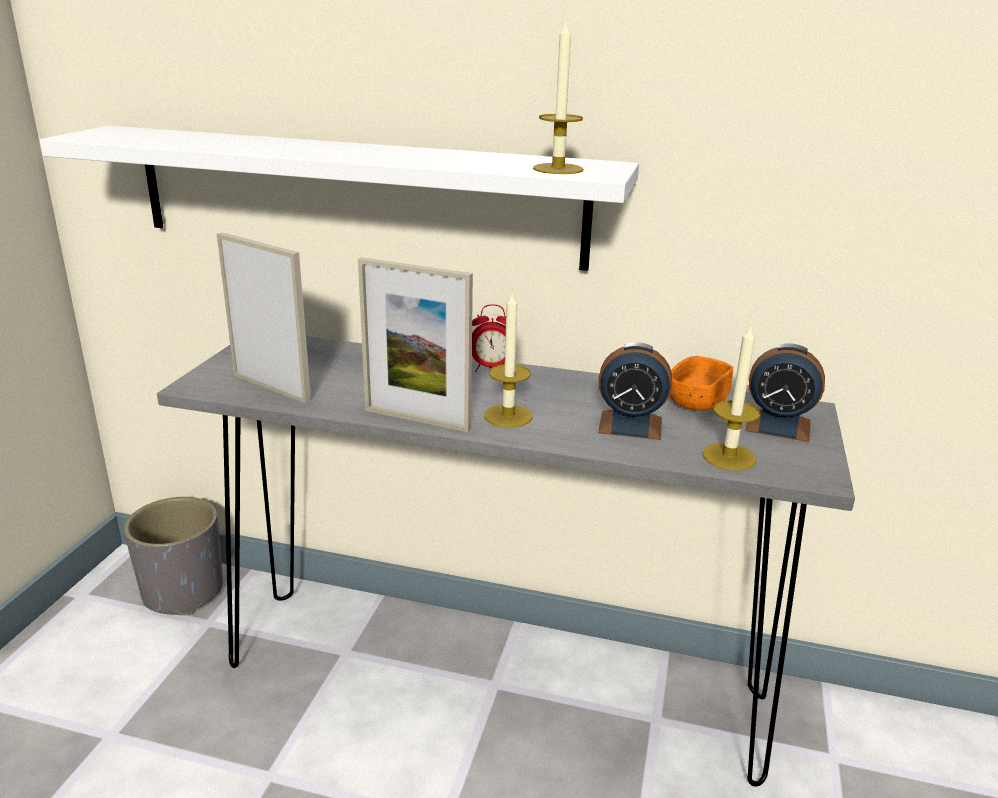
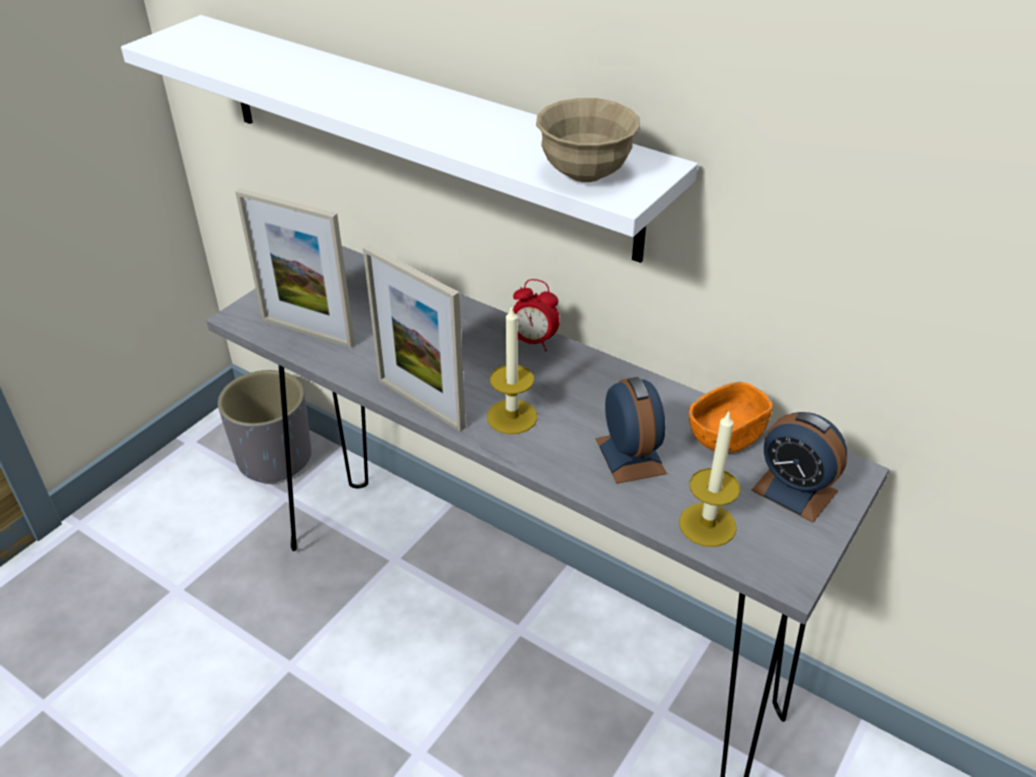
camera: 20 degrees right, 15 degrees up
(271, 388) = (307, 332): picture frame -> picture frame turned 150 degrees clockwise
(558, 169) = (585, 173): candle -> beige bowl
(630, 425) = (630, 456): alarm clock -> alarm clock turned 135 degrees counterclockwise

